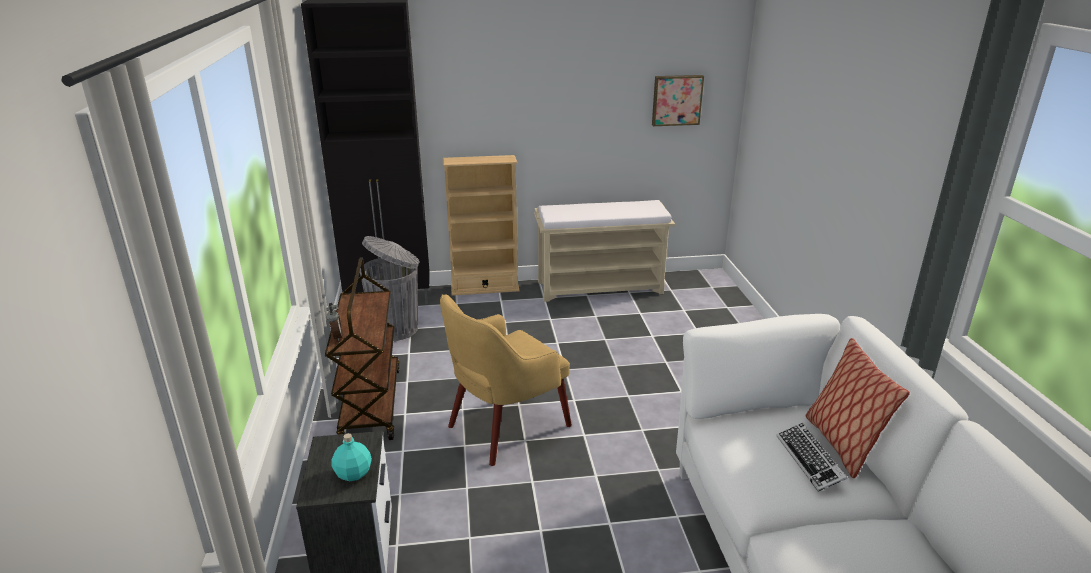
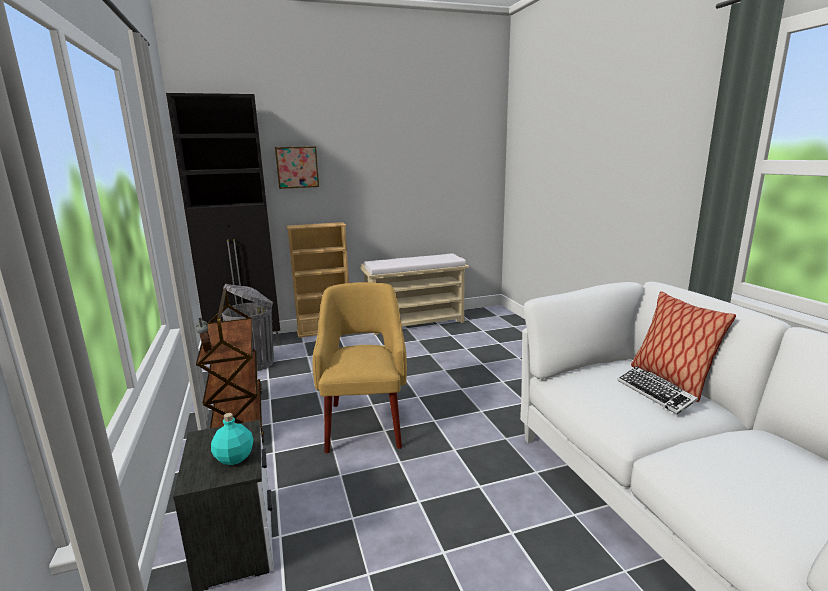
camera: 10 degrees left, 10 degrees down
(505, 427) = (365, 422): yellow armchair -> yellow armchair turned 135 degrees clockwise
(676, 100) = (459, 178): picture -> picture (297, 167)

